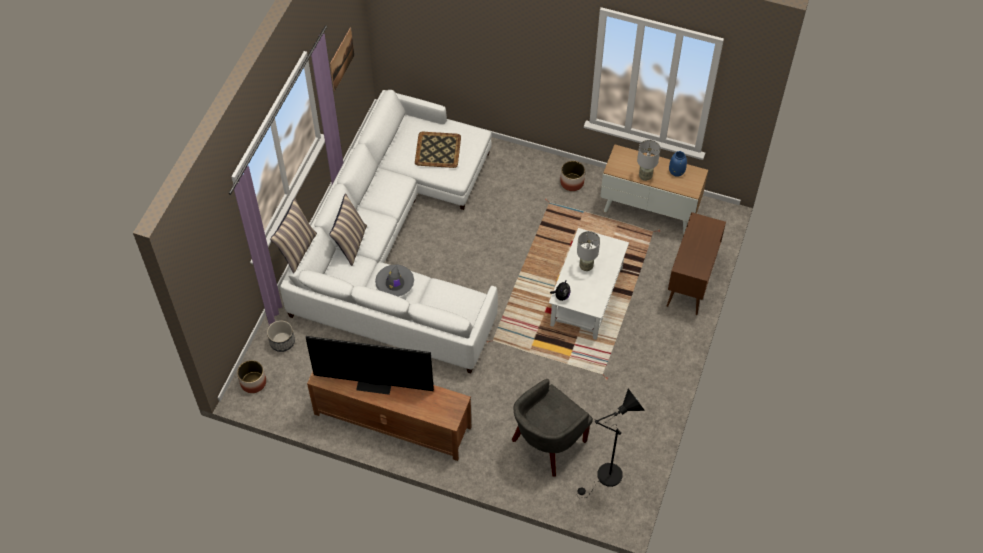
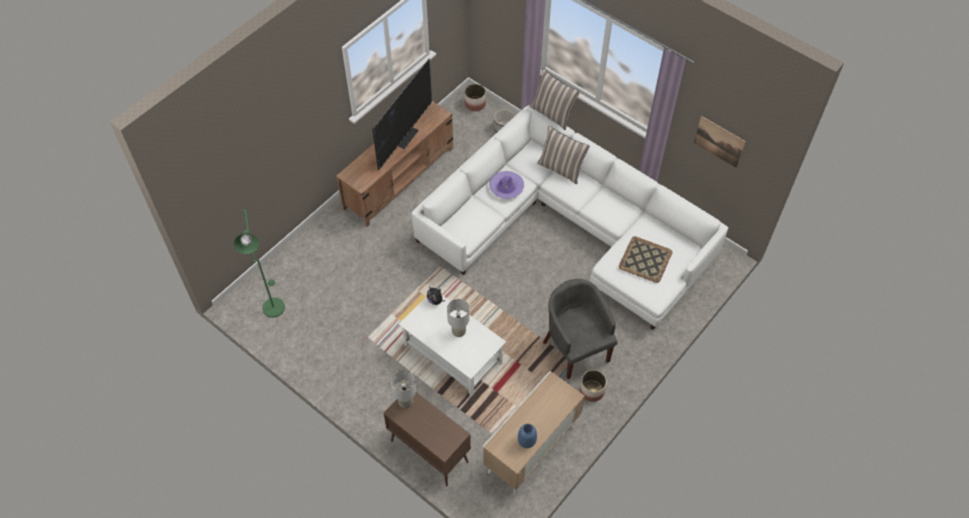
camera: 110 degrees right, 0 degrees up
(395, 283) = (506, 187): grey hat -> purple hat
(548, 444) = (324, 274): grey armchair -> grey armchair (576, 348)
(606, 478) = (272, 304): black floor lamp -> green floor lamp
(645, 176) = (531, 407): grey table lamp -> grey table lamp (405, 402)

